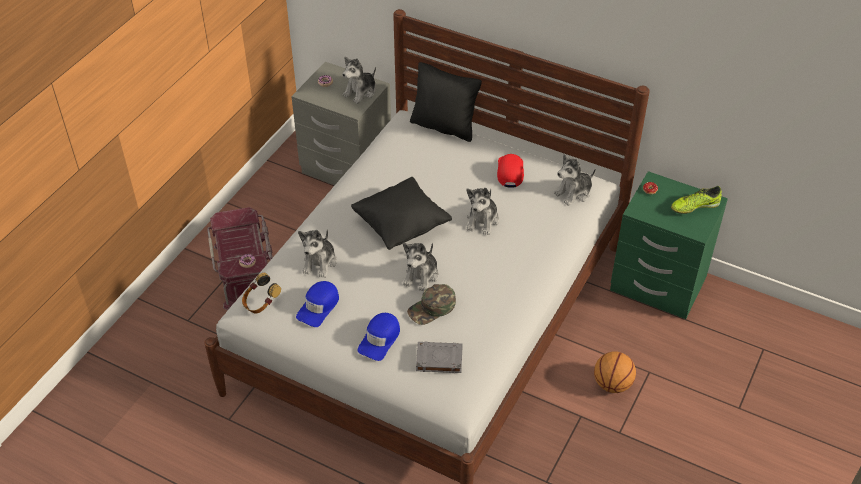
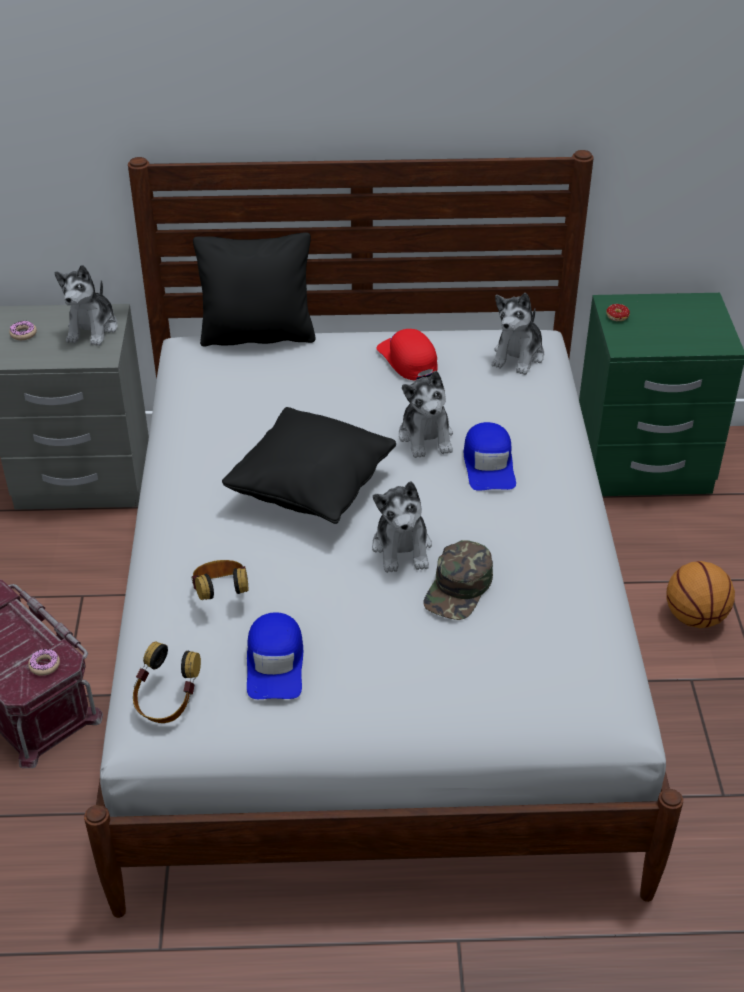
camera: 30 degrees left, 5 degrees down
(320, 262) = (221, 594): plush toy -> headphones
(380, 339) = (417, 670): blue cap -> blue cap (489, 464)
(438, 359) = (533, 659): grey book -> none
(694, 206) = (690, 316): shoe -> none

